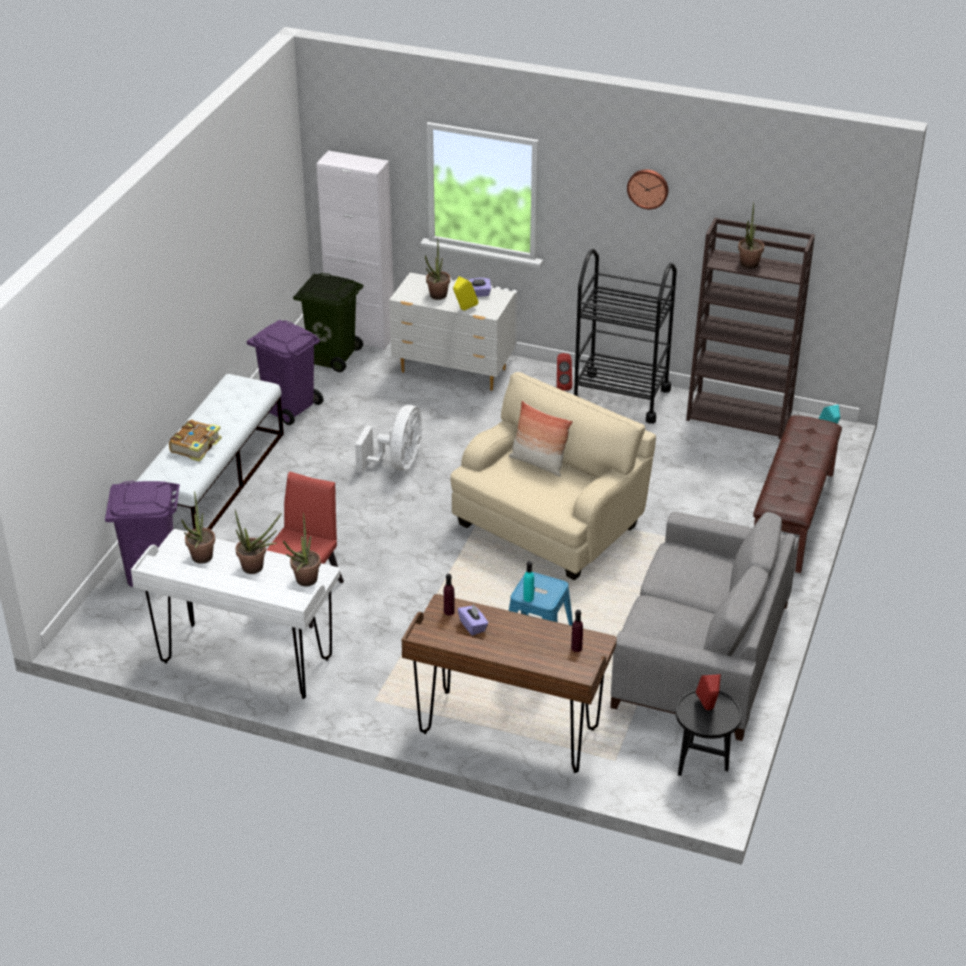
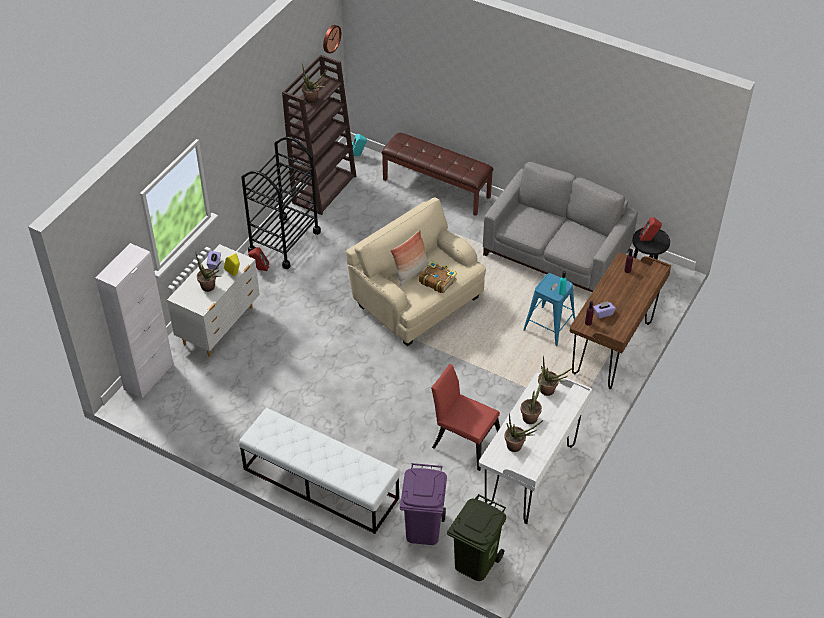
camera: 80 degrees left, 10 degrees up
(197, 446) = (338, 462): book -> book (437, 280)
(290, 407) = (234, 430): purple trash can -> none
(332, 356) = (171, 397): green trash can -> green trash can (474, 562)
(397, 464) = (328, 372): white fan -> none
(648, 188) = (251, 109): wall clock -> wall clock (330, 38)

